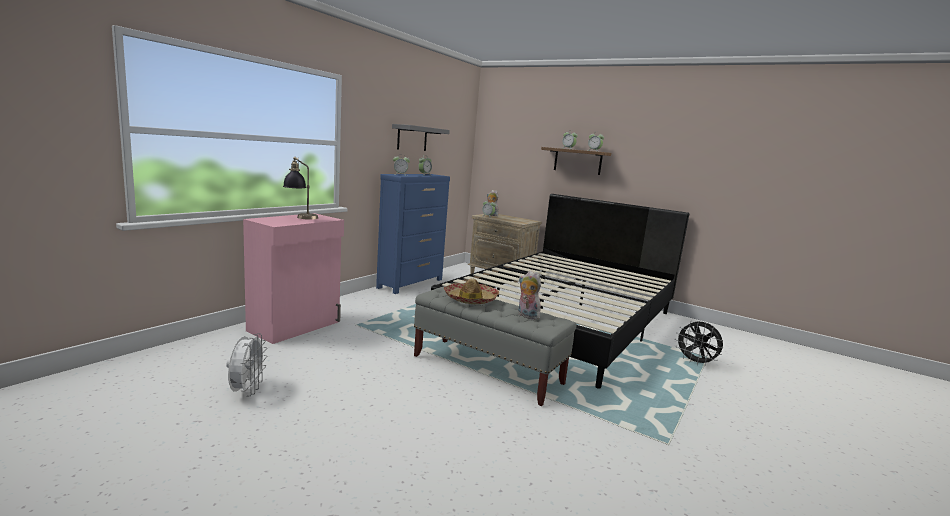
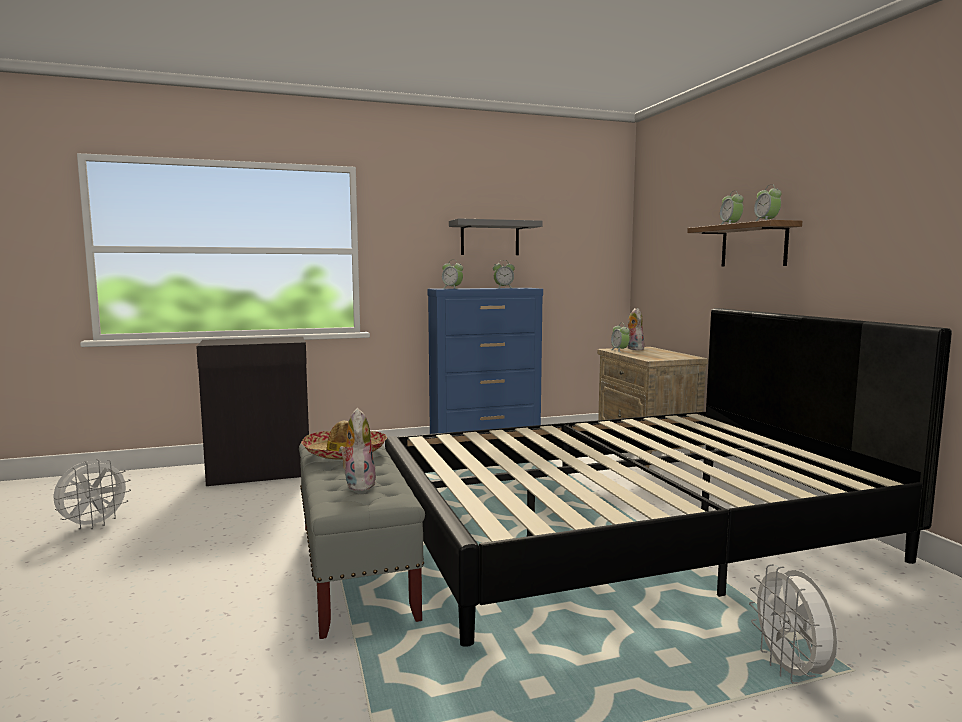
camera: 40 degrees right, 5 degrees down
(296, 326) = (260, 473): pink cabinet -> black cabinet
(301, 218) = (261, 340): table lamp -> none
(696, 362) = (791, 672): black fan -> white fan

